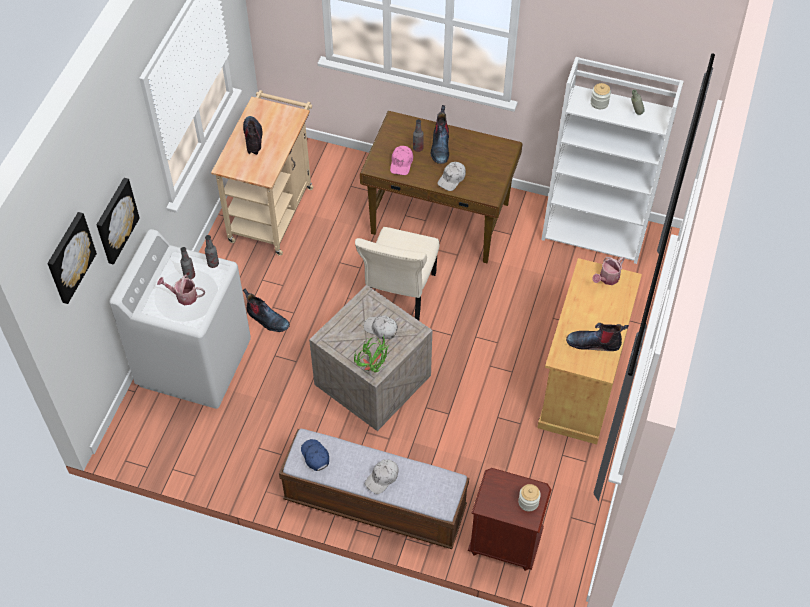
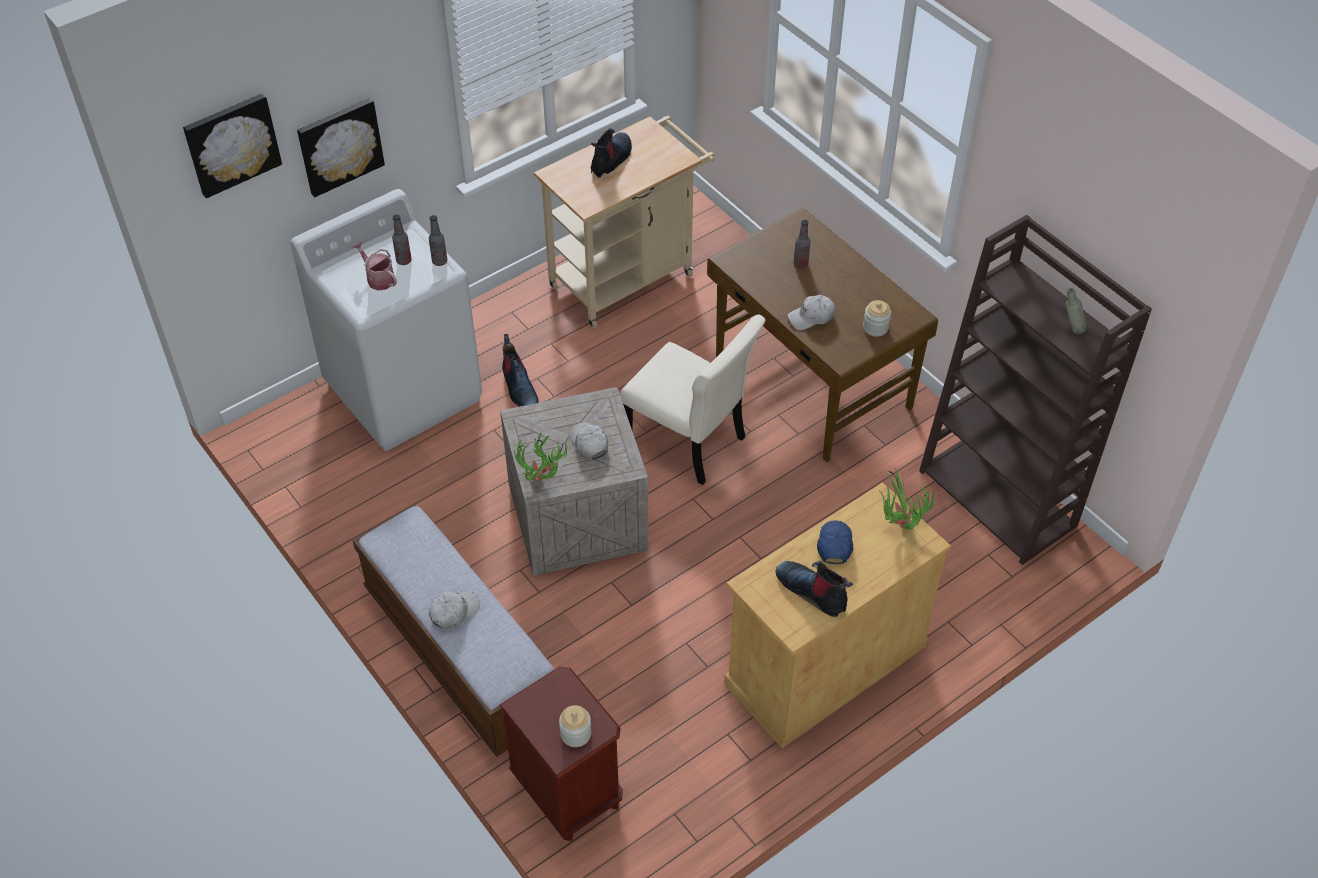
camera: 35 degrees right, 5 degrees down
(315, 456) = (403, 544): blue cap -> blue cap (834, 545)
(382, 478) = (454, 611): white cap -> white cap turned 150 degrees clockwise
(399, 296) = (689, 442): beige chair -> beige chair turned 105 degrees counterclockwise
(401, 163) = (766, 271): pink cap -> none
(440, 146) = (830, 274): boot -> none
(595, 231) = (999, 498): white bookcase -> brown bookcase
(599, 103) = (1033, 295): jar -> jar (875, 328)
(607, 279) = (898, 526): watering can -> potted plant

